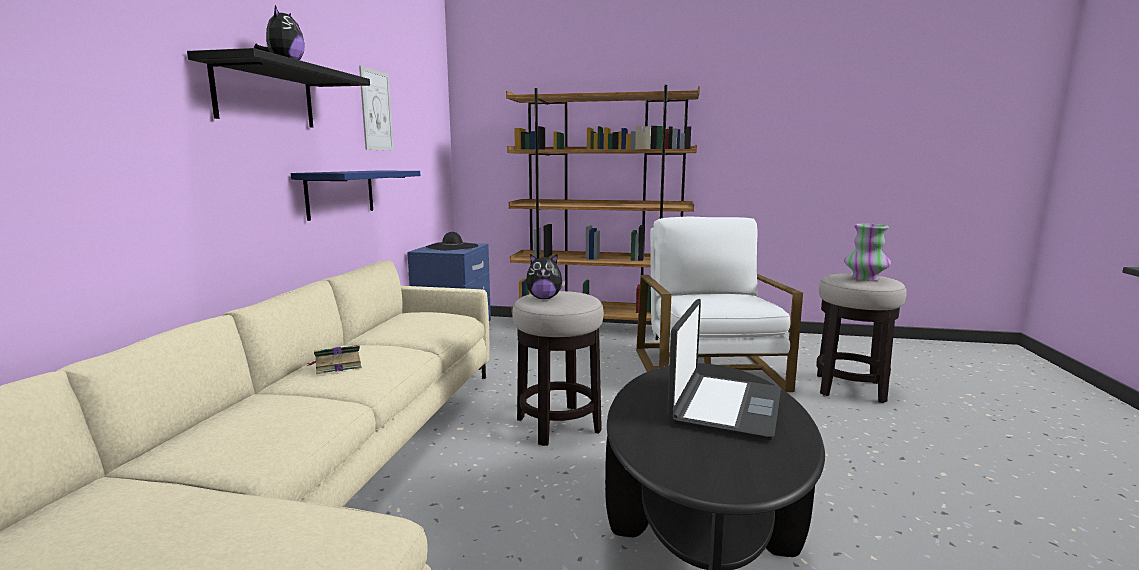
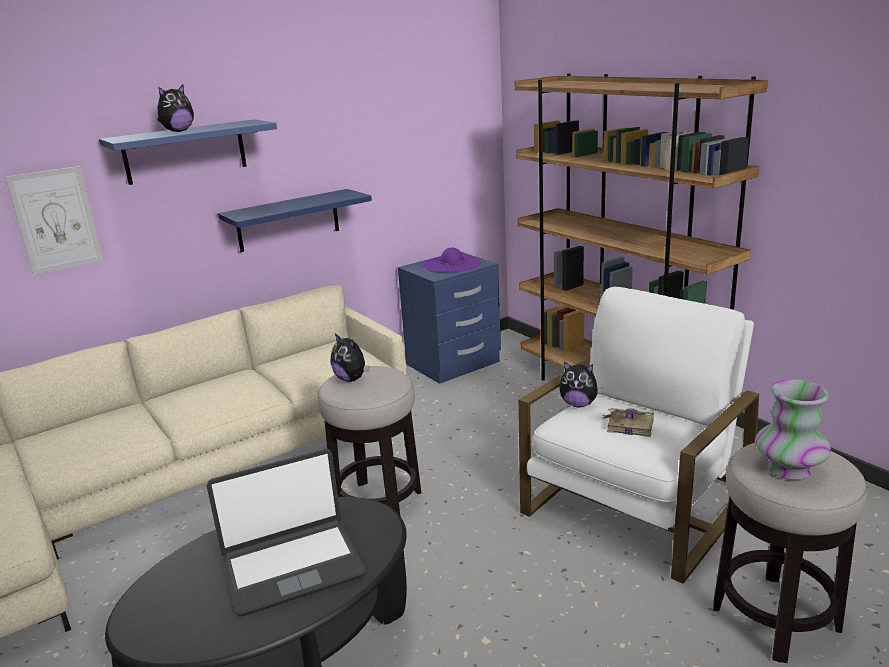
camera: 45 degrees right, 10 degrees up
(265, 95) = (185, 152): black shelf -> blue shelf
(337, 365) = (195, 395): book -> book (629, 425)
(376, 110) = (347, 126): picture -> picture (56, 220)
(452, 246) = (452, 264): black hat -> purple hat
(675, 299) = (578, 404): none -> plush toy

